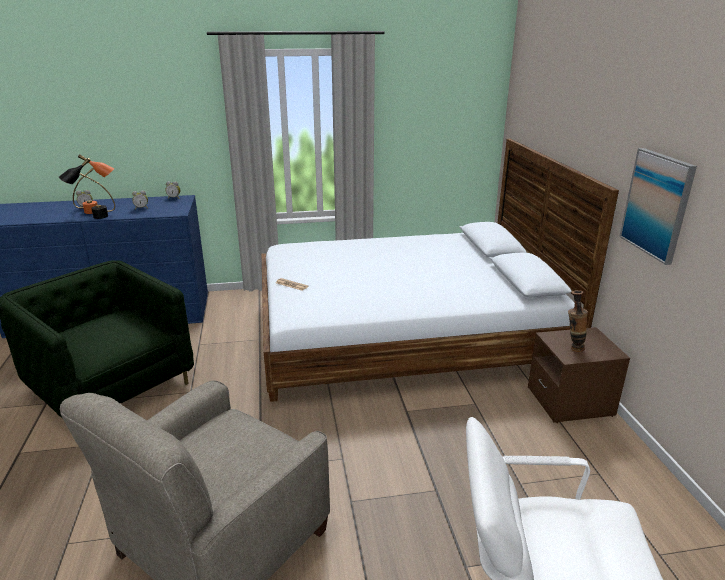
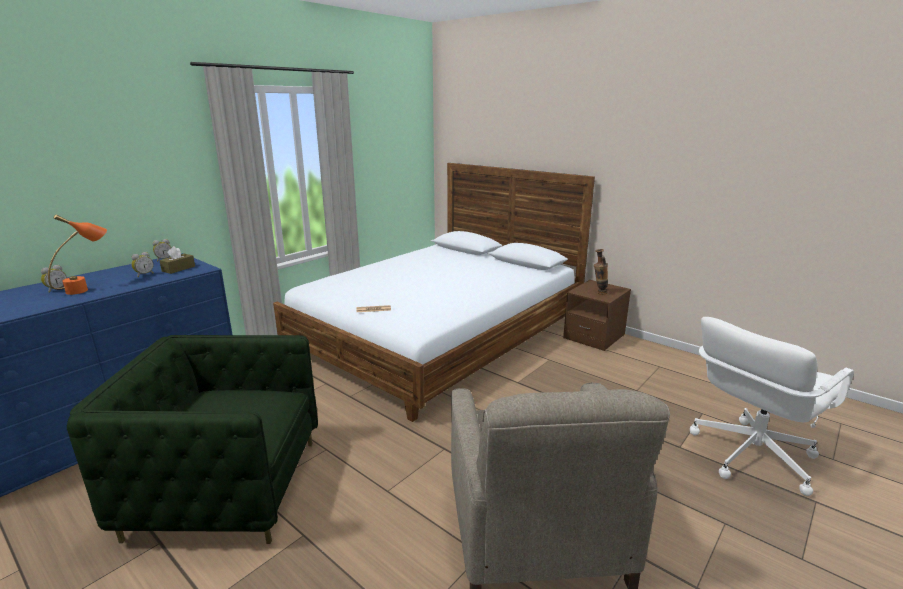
camera: 40 degrees left, 5 degrees down
(93, 217) = (94, 295): black table lamp -> none
(166, 208) = (178, 269): none -> brown tissue box
(657, 204) = (632, 179): picture -> none

